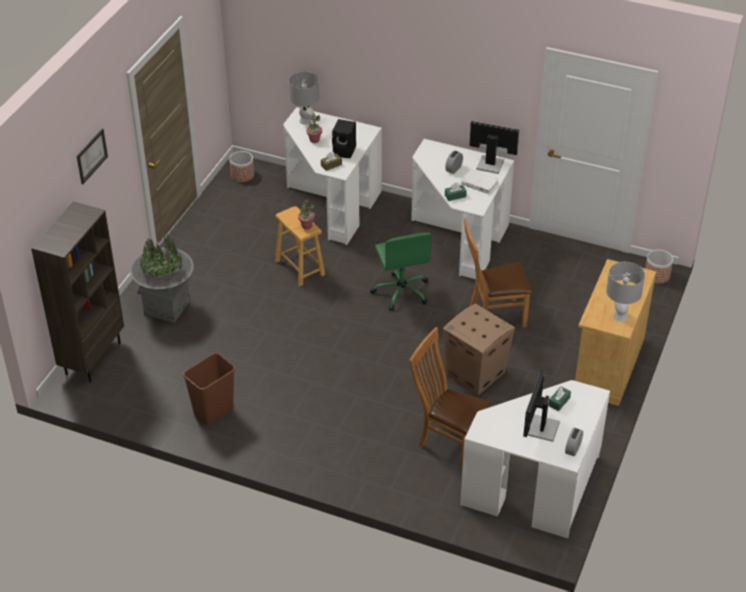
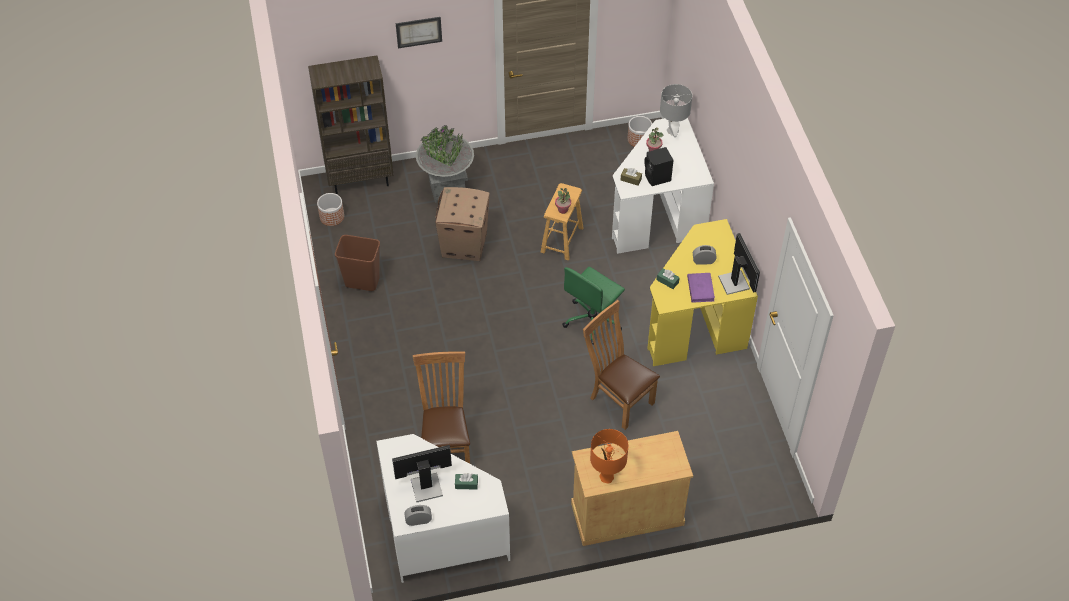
camera: 55 degrees right, 10 degrees up
(458, 237) = (696, 322): white desk -> yellow desk
(476, 373) = (538, 424): cardboard box -> cardboard box (464, 245)
(479, 183) = (700, 288): white book -> purple book
(620, 316) = (607, 476): grey table lamp -> orange table lamp
(656, 275) = (781, 494): planter -> planter (332, 216)

